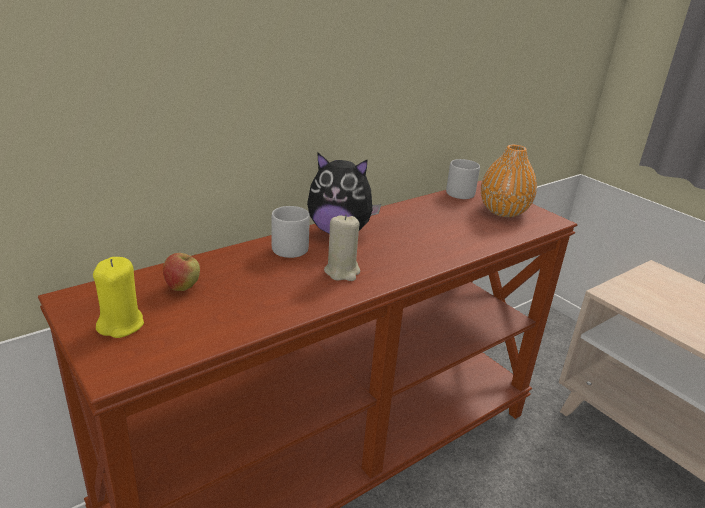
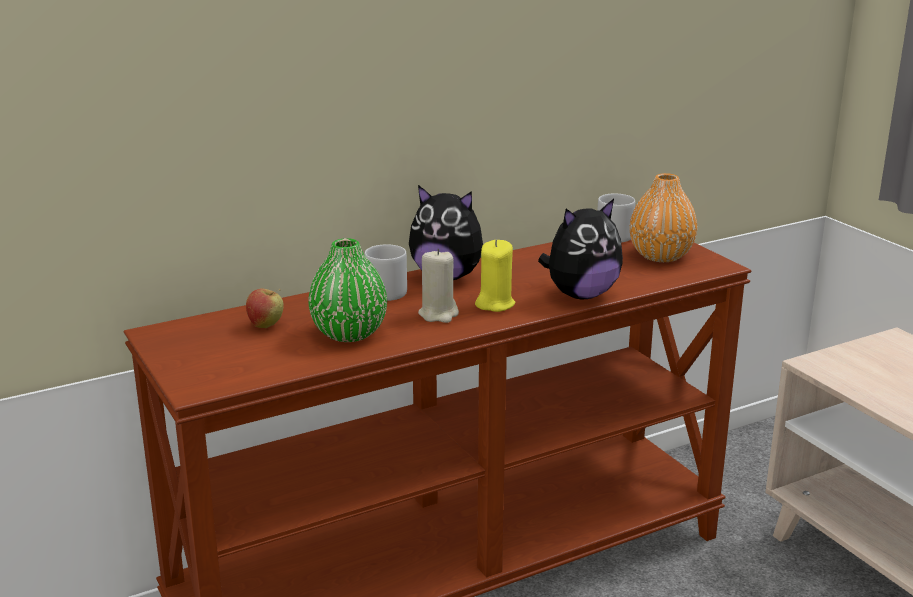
camera: 10 degrees right, 5 degrees down
(121, 325) = (203, 354): yellow candle -> yellow candle (495, 304)
(264, 295) = (349, 333): none -> green vase
(456, 249) = (580, 294): none -> plush toy

